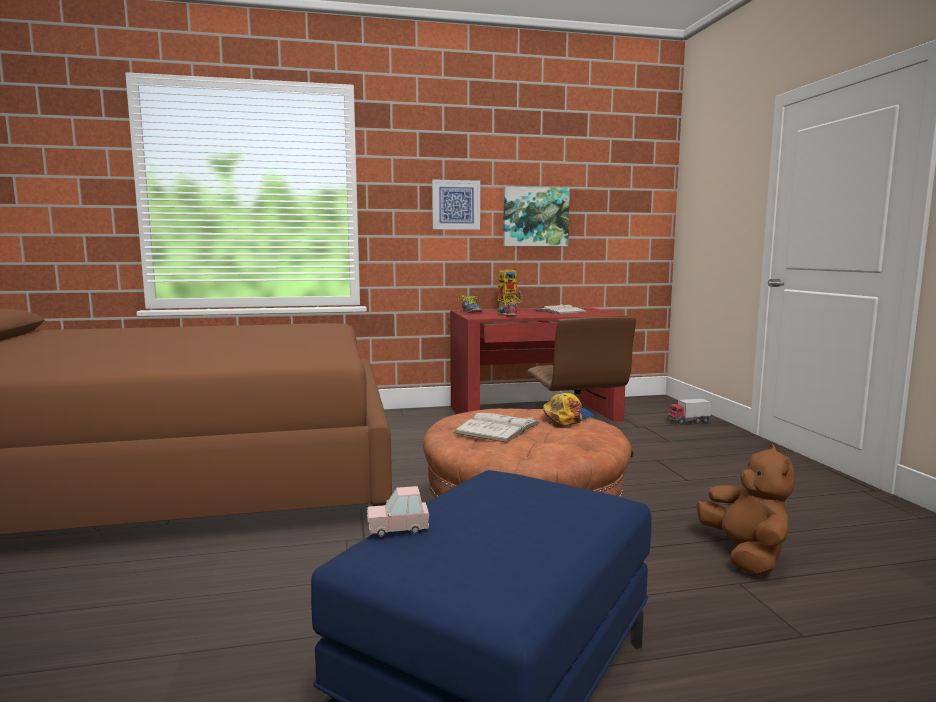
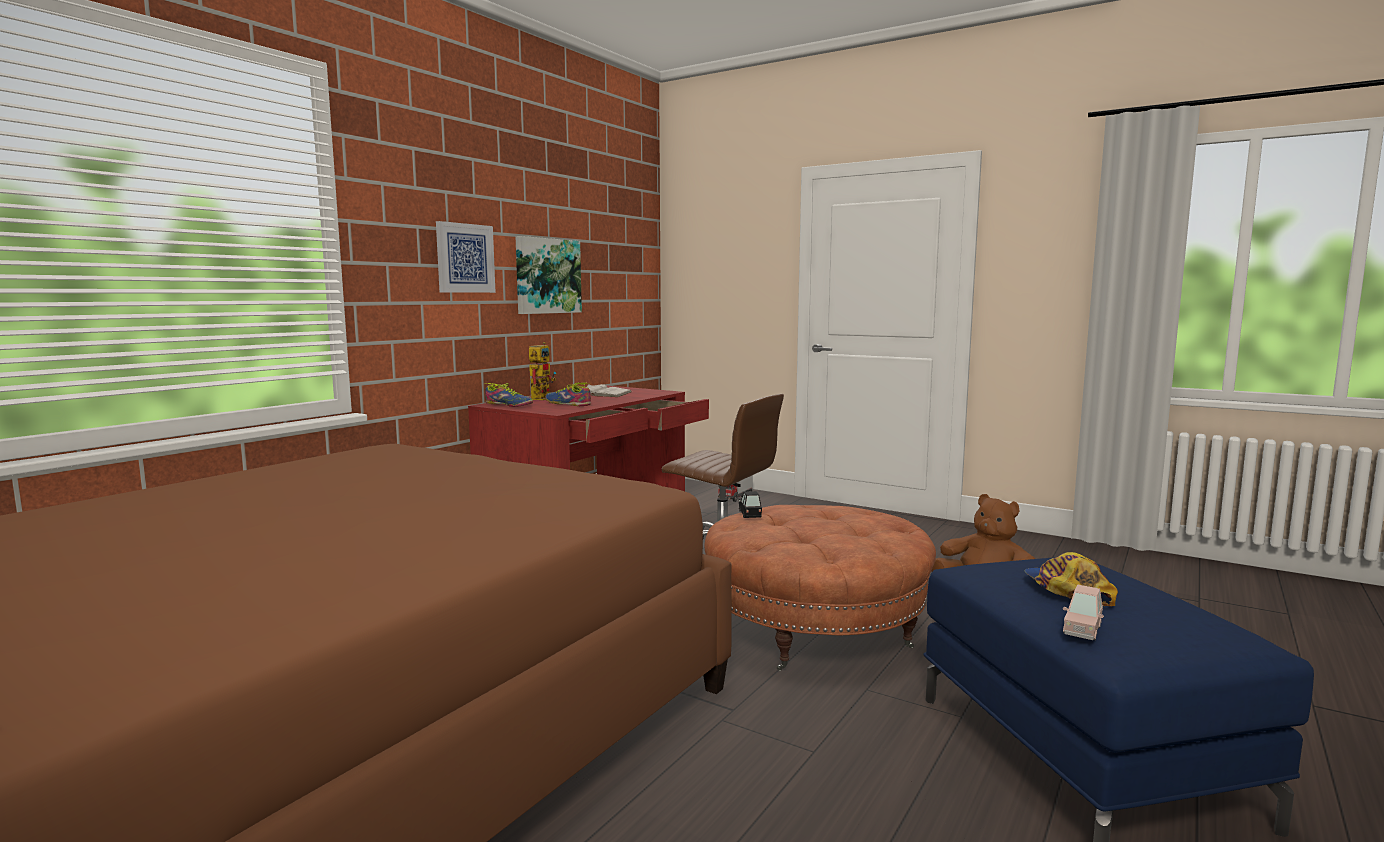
camera: 45 degrees left, 0 degrees up
(497, 428) = (811, 533): white book -> none
(504, 409) = (749, 514): none -> black toy car
(567, 417) = (823, 508): cap -> cap (1066, 590)

